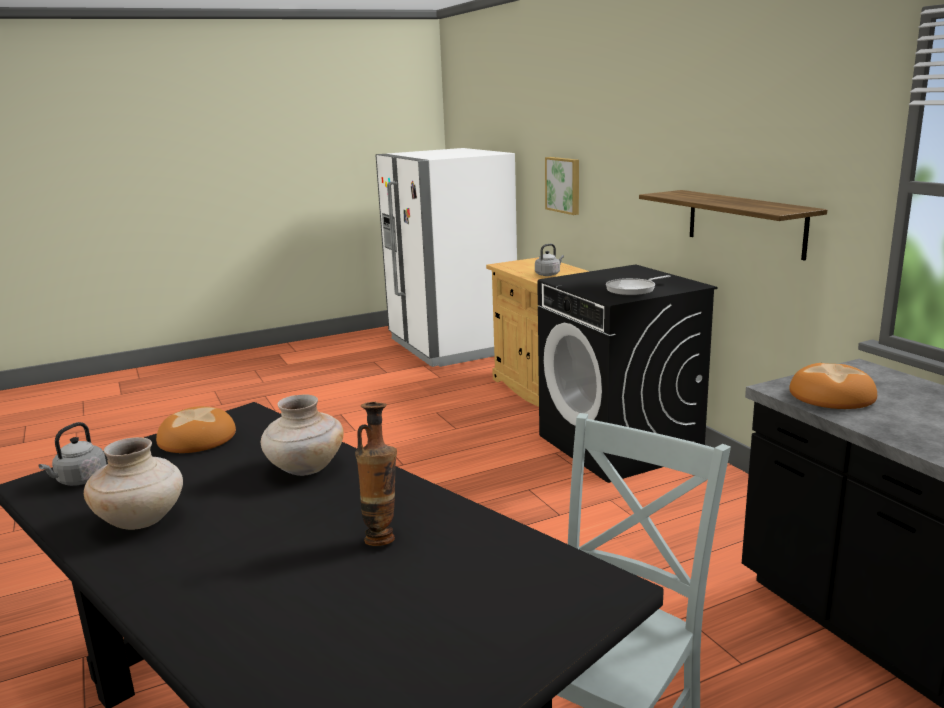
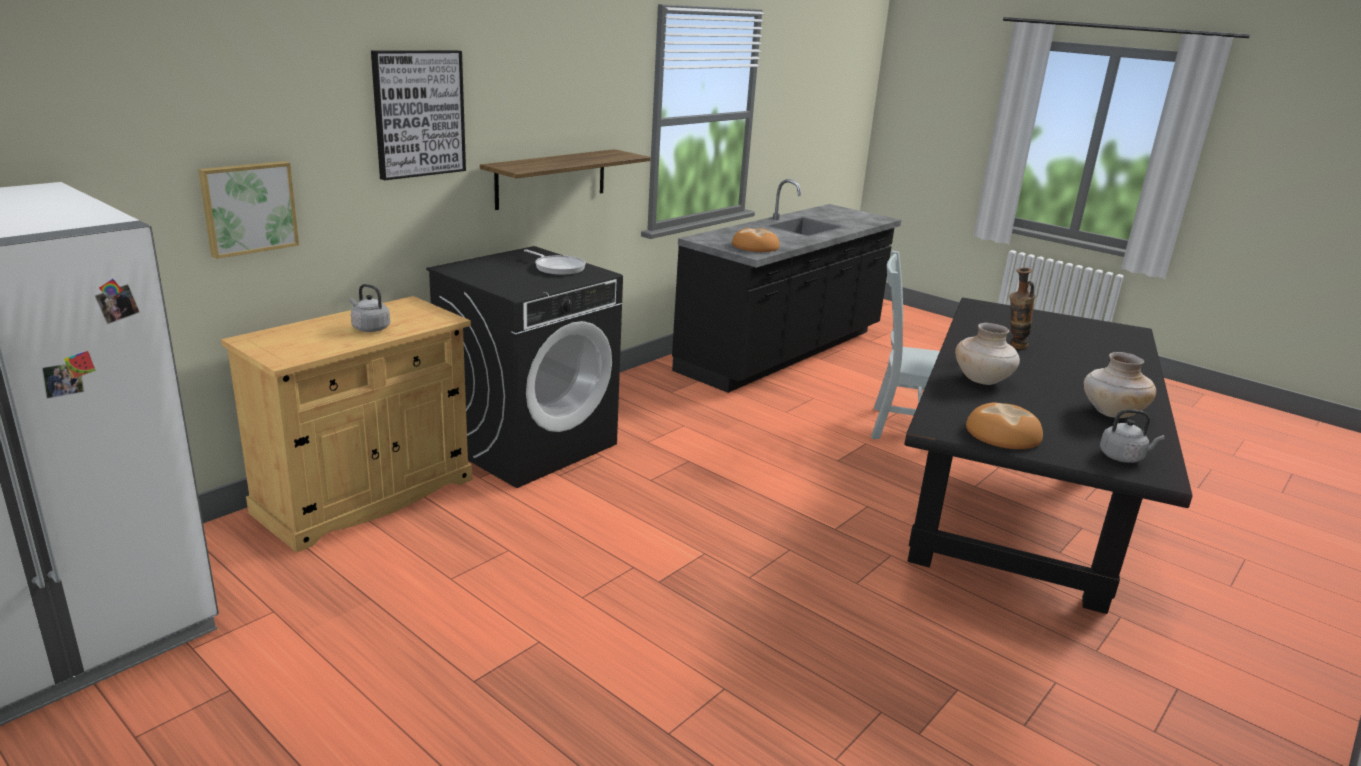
camera: 115 degrees left, 5 degrees up
(644, 137) = (418, 113): none -> picture

